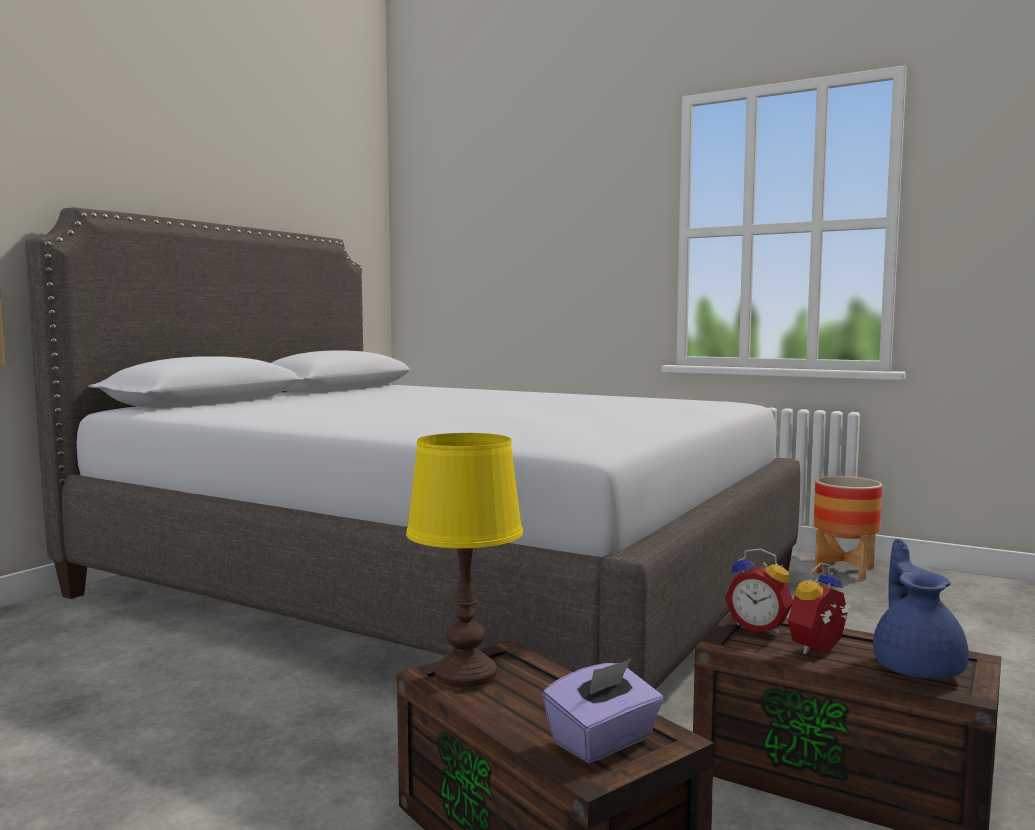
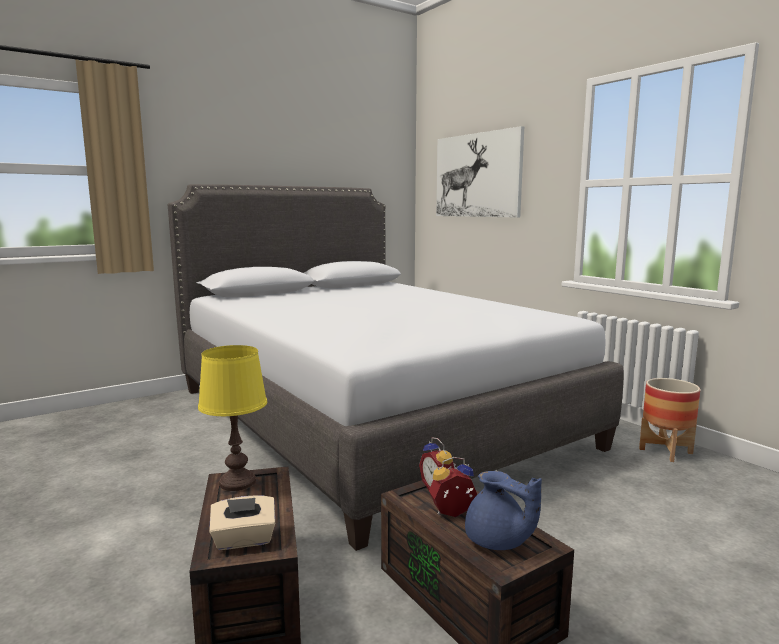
camera: 25 degrees right, 5 degrees up
(507, 224) = (477, 175): none -> picture
(603, 741) = (244, 540): purple tissue box -> beige tissue box
(917, 667) = (497, 542): blue teapot -> blue teapot turned 105 degrees clockwise

